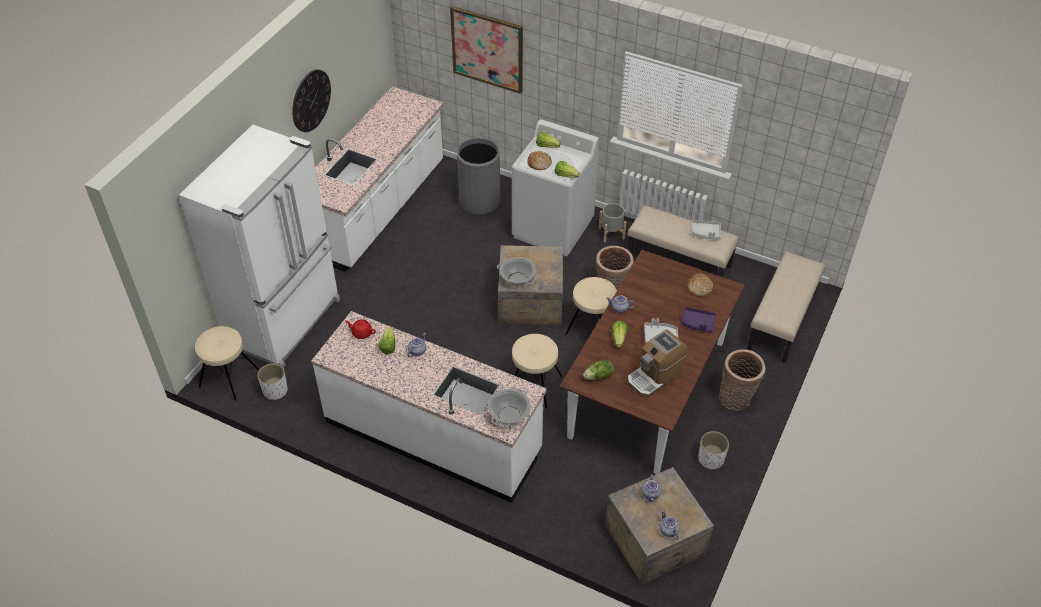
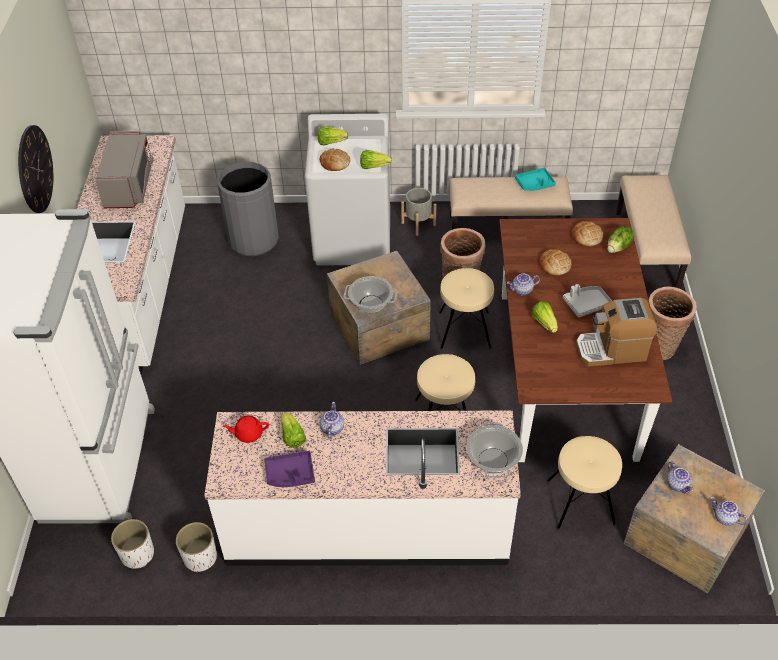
camera: 25 degrees left, 0 degrees up
(228, 378) = (65, 564): beige stool -> beige stool (580, 502)
(389, 130) = (129, 185): none -> grey microwave
(487, 49) = (219, 49): picture -> none
(599, 376) = (554, 373): lettuce -> lettuce (618, 247)
(654, 376) = (612, 350): coffee machine -> coffee machine turned 60 degrees clockwise
(658, 299) = (554, 265): none -> bread
(698, 323) = (613, 275): purple tray -> purple tray (290, 474)
(705, 233) = (535, 184): grey tray -> turquoise tray
(710, 459) = (679, 421): white planter -> white planter (200, 557)

